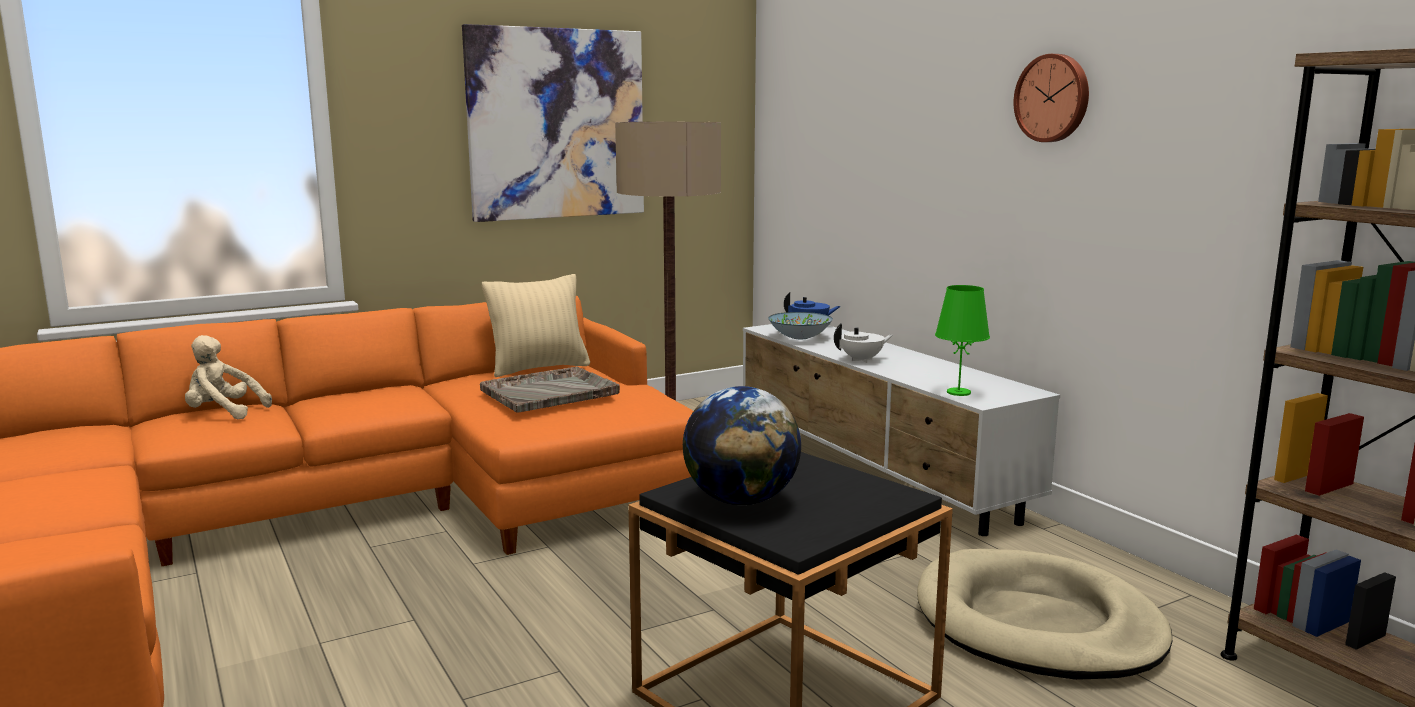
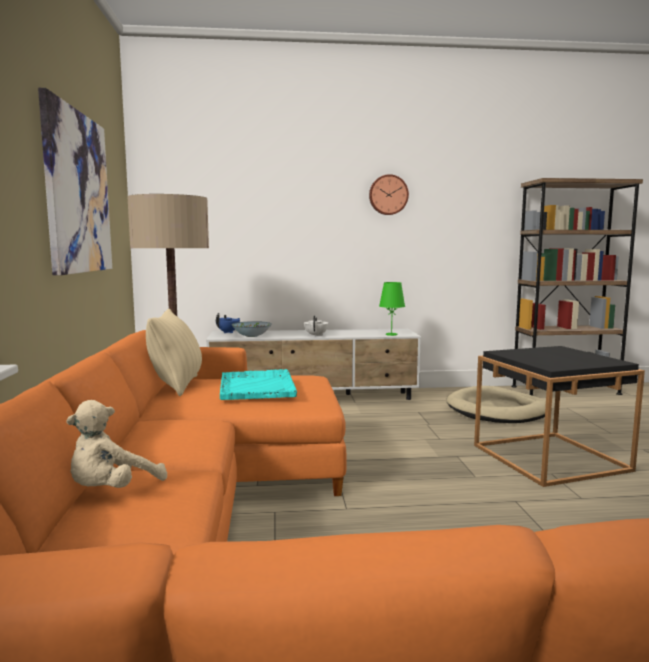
camera: 65 degrees left, 5 degrees down
(551, 392) = (257, 386): grey tray -> turquoise tray
(741, 500) = (564, 361): globe -> none

